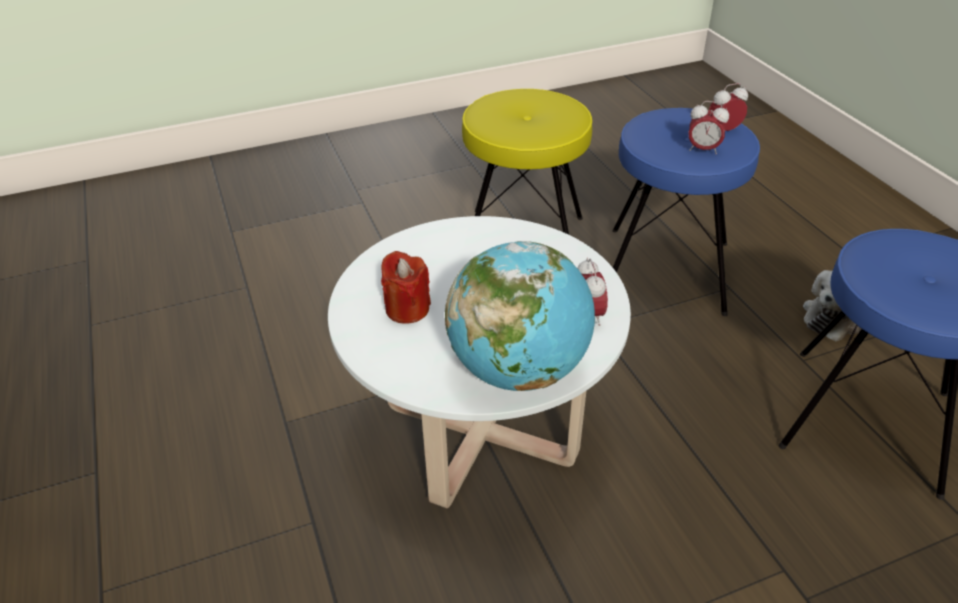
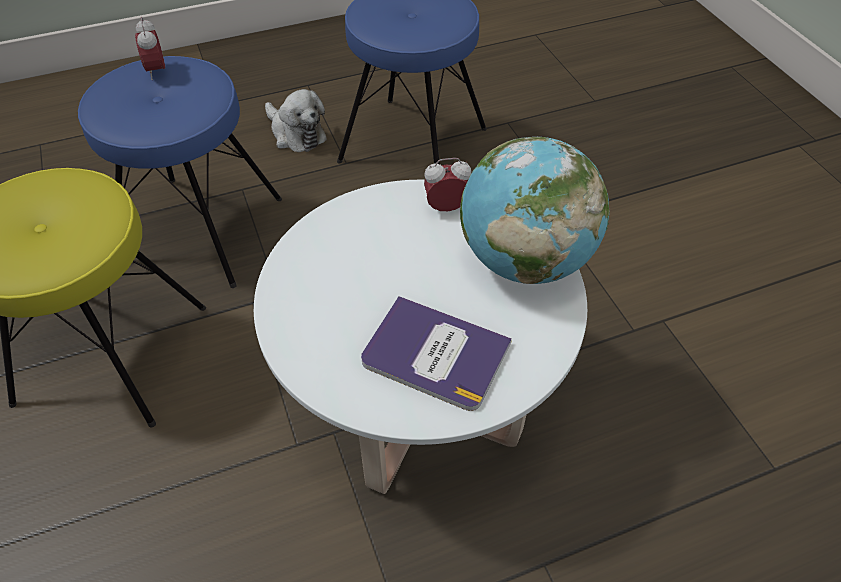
camera: 90 degrees left, 10 degrees up
(407, 309) = (435, 354): red candle -> book
(703, 149) = (191, 90): alarm clock -> none

